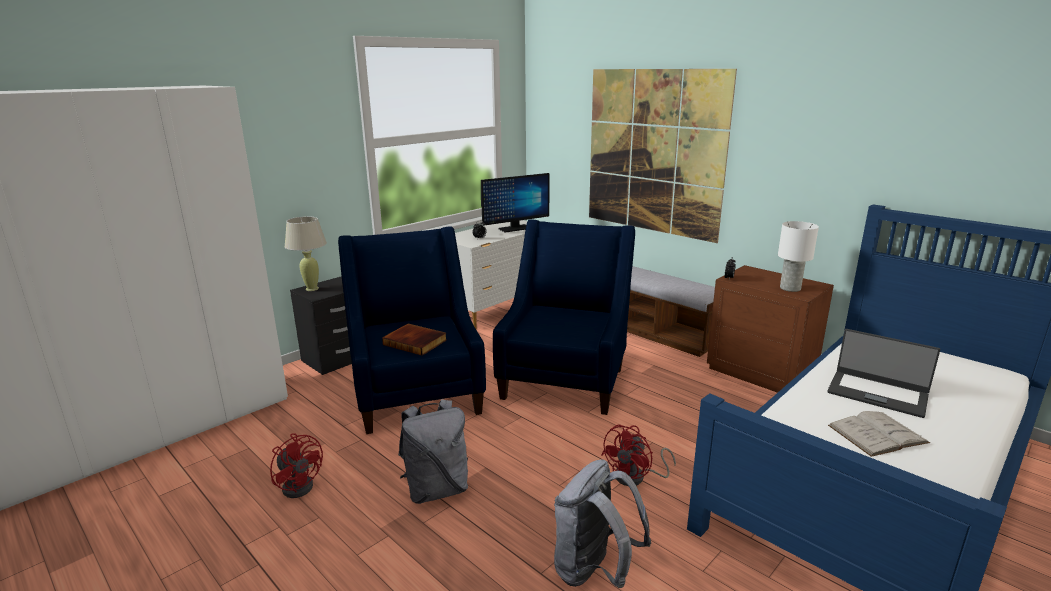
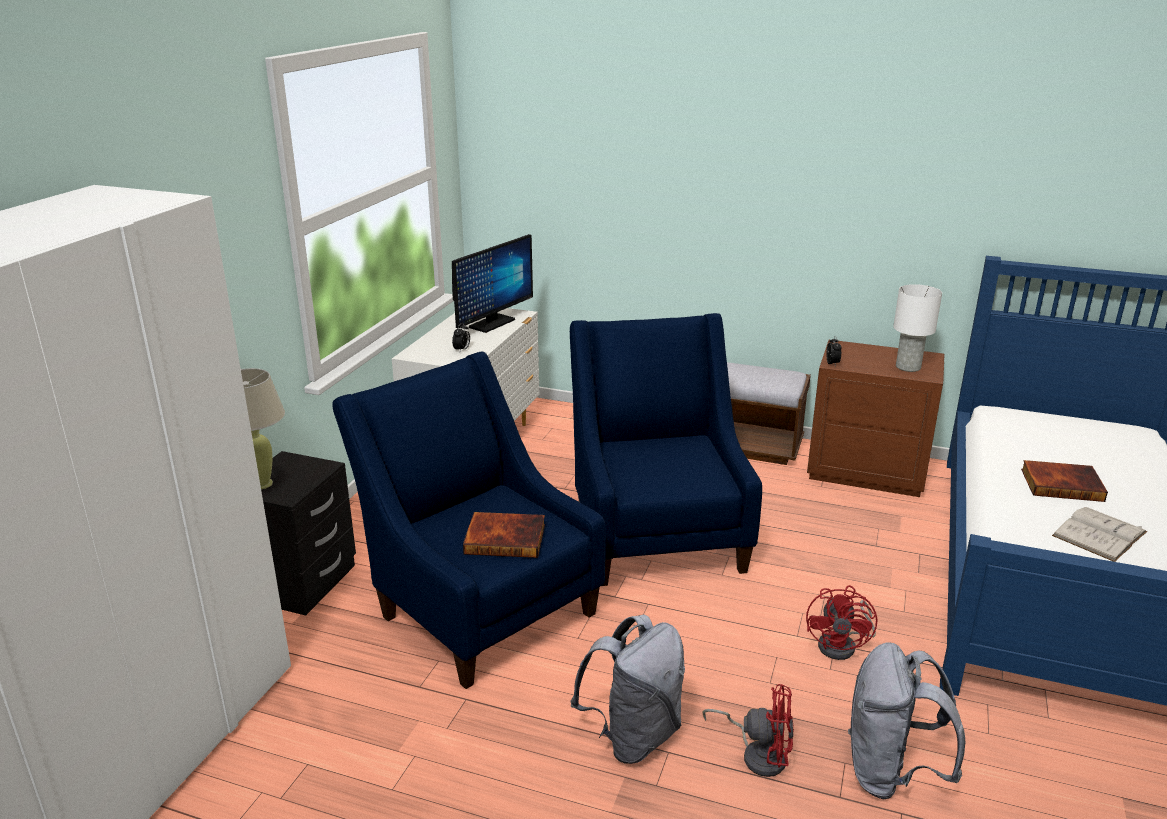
camera: 25 degrees left, 5 degrees up
(300, 484) = (444, 791): red fan -> red fan (758, 754)
(653, 152) = (686, 197): picture -> none
(877, 393) = (1062, 484): laptop -> book

